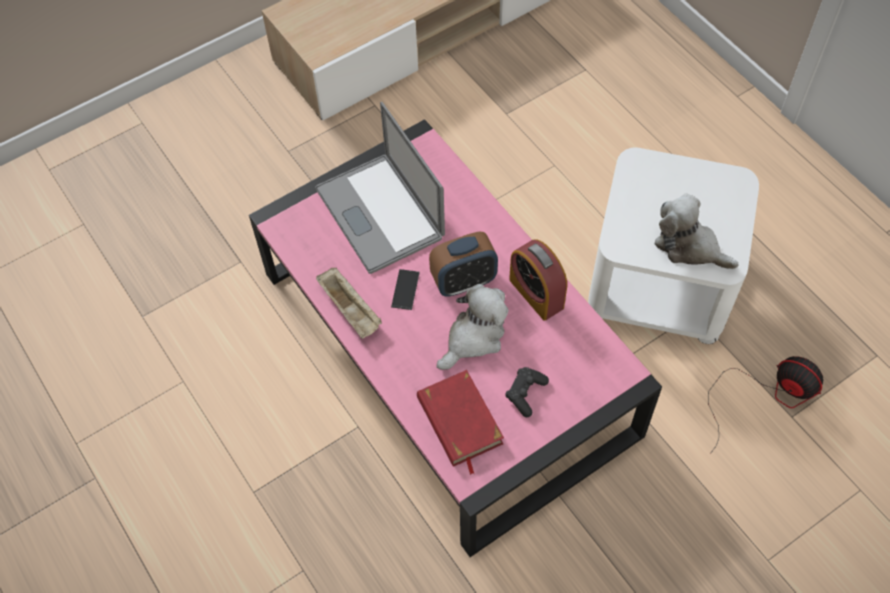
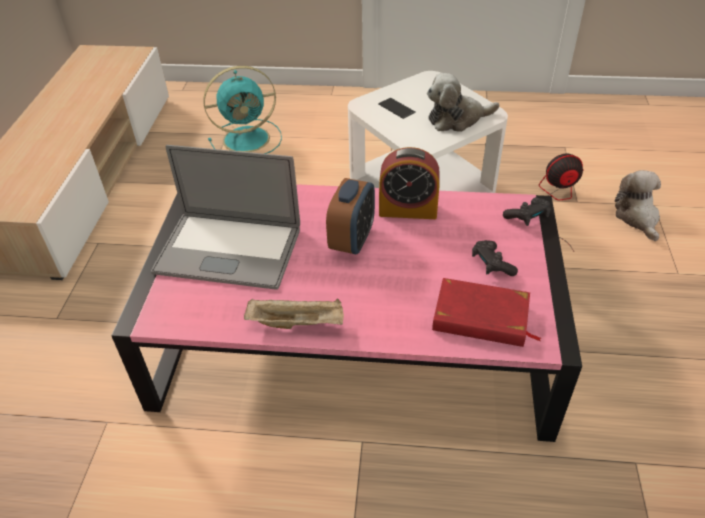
camera: 50 degrees left, 15 degrees down
(405, 289) = (319, 277): phone -> phone (396, 108)
(474, 337) = (409, 263): plush toy -> plush toy (637, 217)
(597, 90) = (248, 139): none -> turquoise fan
(611, 385) = (527, 217): none -> black game controller

